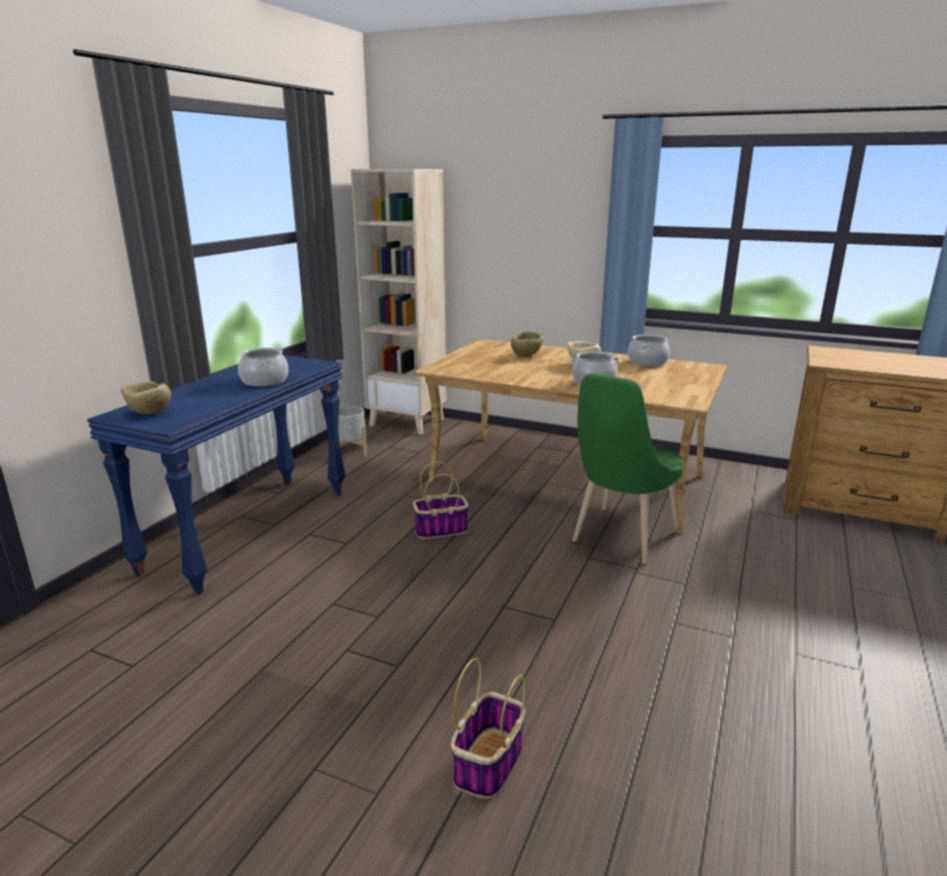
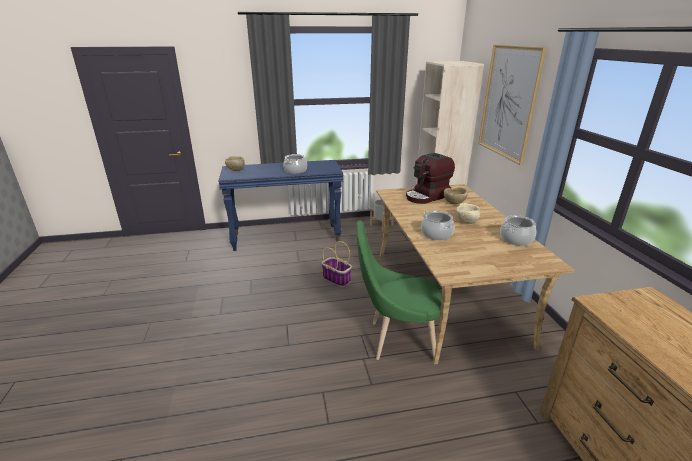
camera: 55 degrees right, 5 degrees up
(485, 358) = (427, 196): none -> coffee machine
(488, 764) = (170, 364): basket -> none
(512, 215) = (508, 102): none -> picture

